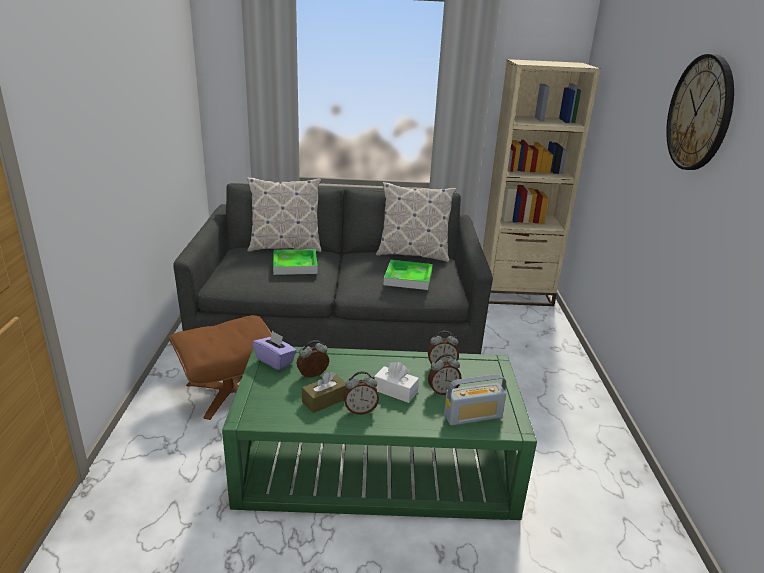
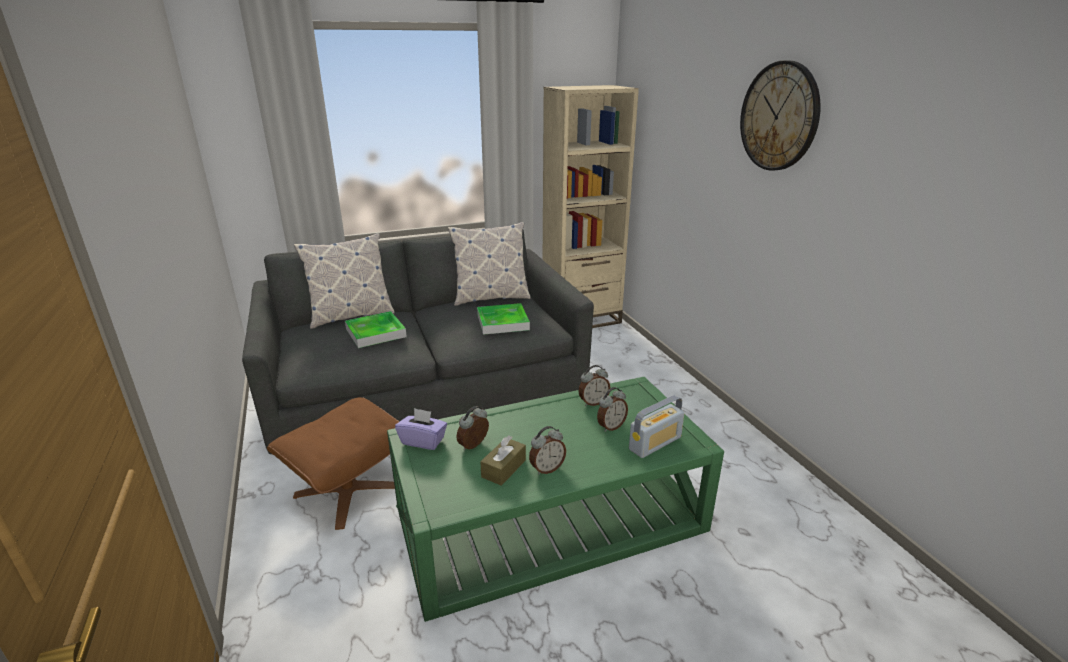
camera: 20 degrees left, 0 degrees up
(395, 391) = (567, 439): white tissue box -> none

